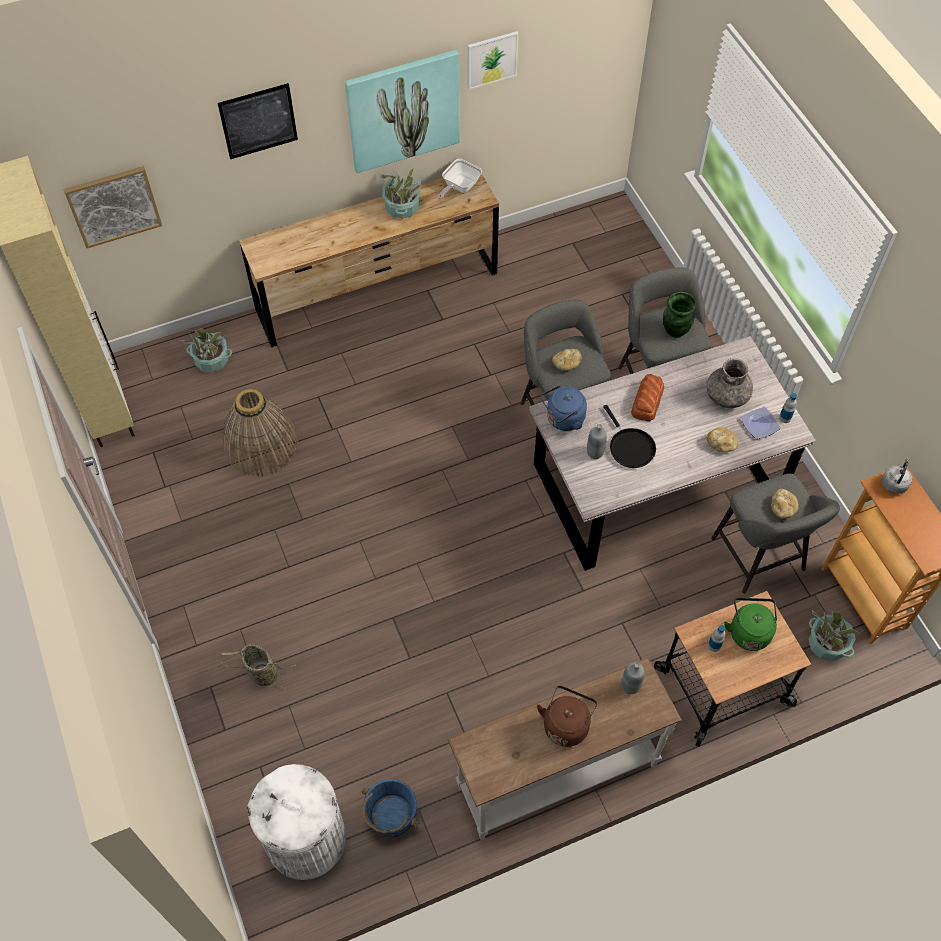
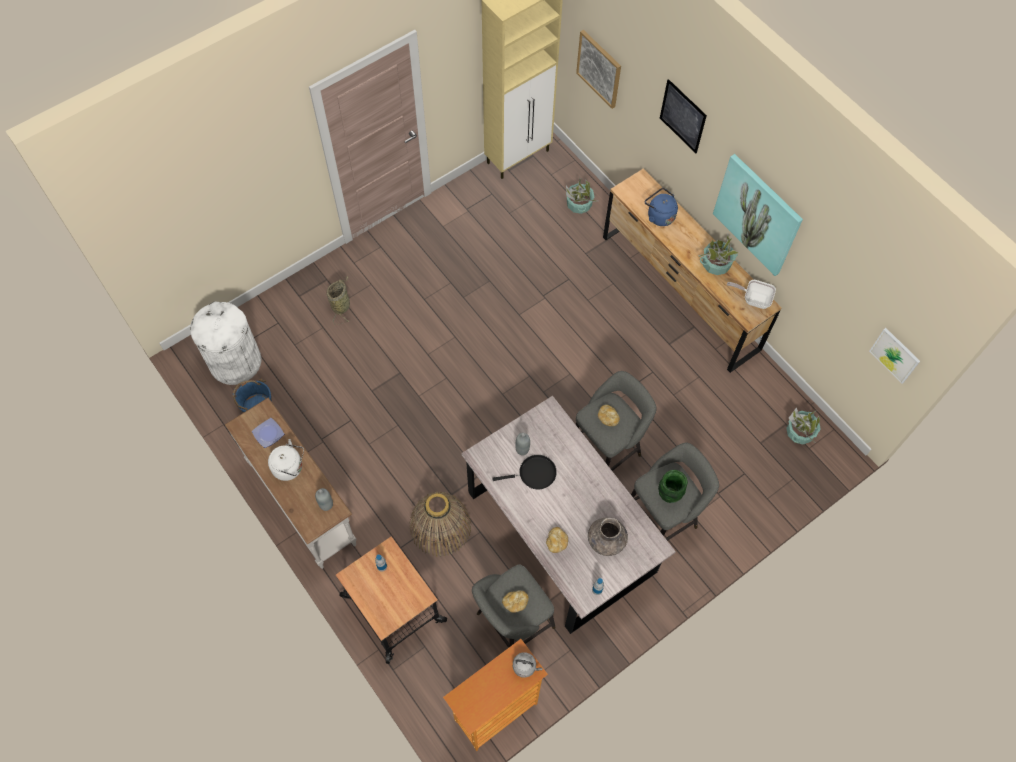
camera: 75 degrees right, 5 degrees up
(261, 445) = (516, 255): basket -> basket (440, 526)
(492, 59) = (821, 254): picture -> picture (895, 355)
(563, 419) = (546, 421): blue kettle -> blue kettle (659, 216)
(566, 724) = (290, 467): brown kettle -> white kettle
(630, 447) = (534, 474): black frying pan -> black frying pan turned 150 degrees counterclockwise
(647, 401) = (582, 479): bread -> none
(748, 631) = (399, 590): green kettle -> none
(759, 424) = (585, 570): plate -> plate (269, 434)
(827, 644) = (447, 685): potted plant -> potted plant (799, 432)

